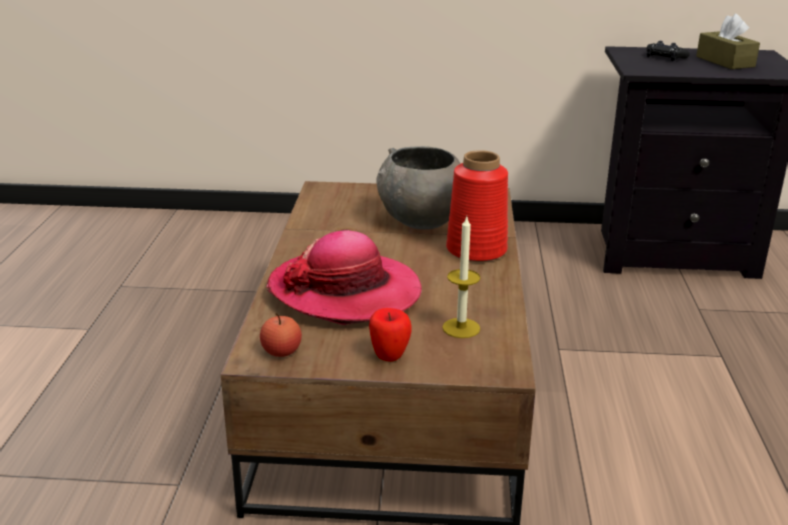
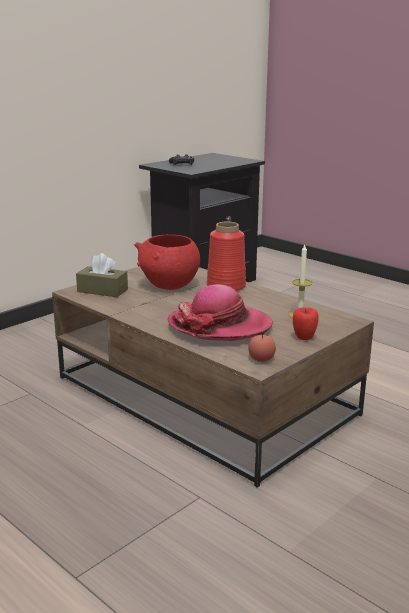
camera: 50 degrees left, 5 degrees down
(420, 221) = (169, 285): grey bowl -> red bowl
(725, 61) = (211, 160): brown tissue box -> brown tissue box (102, 290)

